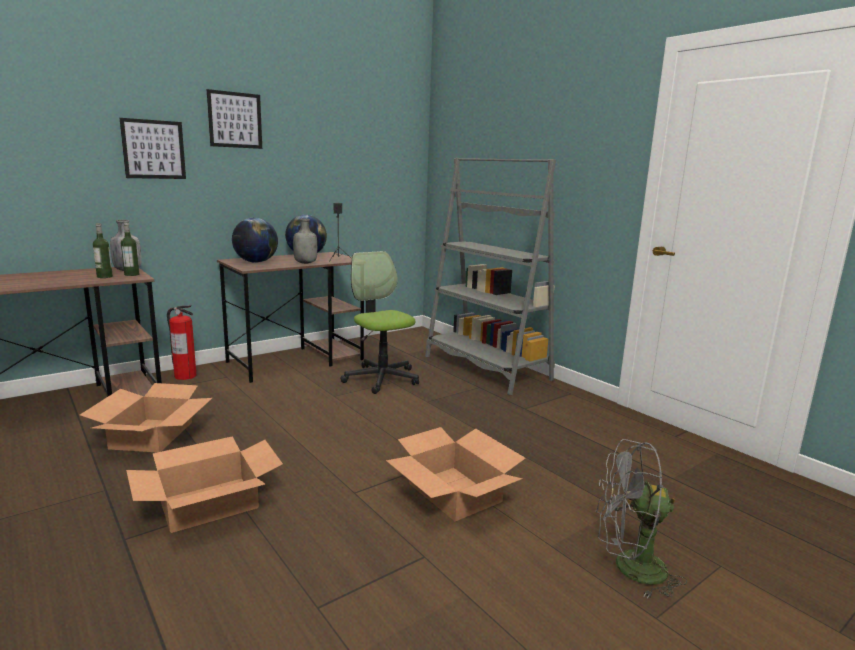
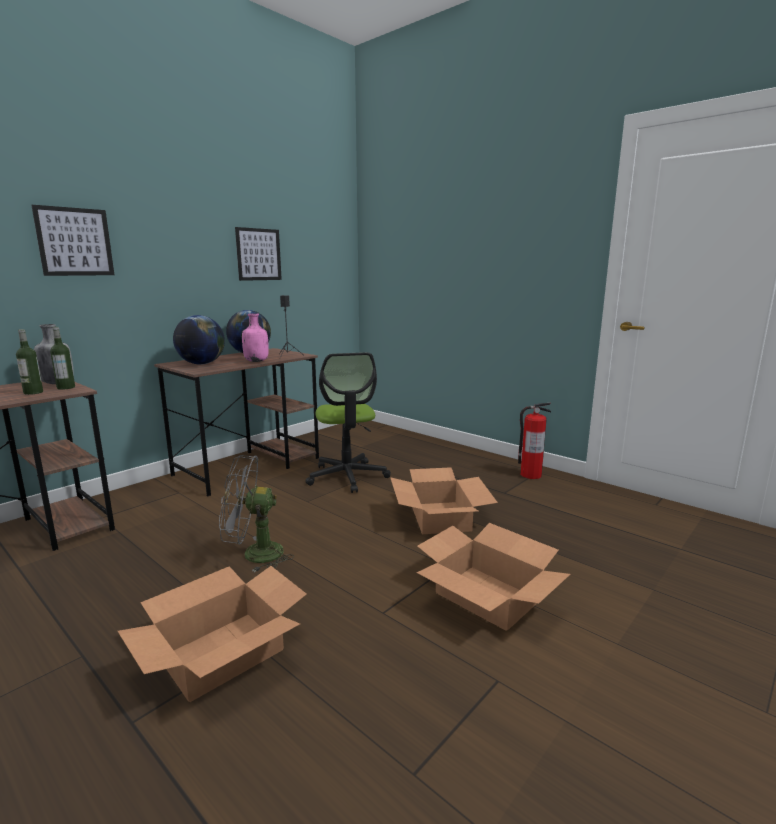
camera: 10 degrees left, 0 degrees up
(152, 435) = (117, 574): cardboard box -> cardboard box (440, 517)
(185, 376) = (129, 496): fire extinguisher -> fire extinguisher (530, 475)
(235, 120) = (164, 208): picture -> picture (258, 254)
(306, 263) = (256, 361): grey bottle -> pink bottle
(381, 378) = (347, 476): office chair -> office chair turned 150 degrees counterclockwise
(486, 368) = (445, 455): grey bookcase -> none
(629, 568) = (705, 657): grey fan -> grey fan (254, 554)

